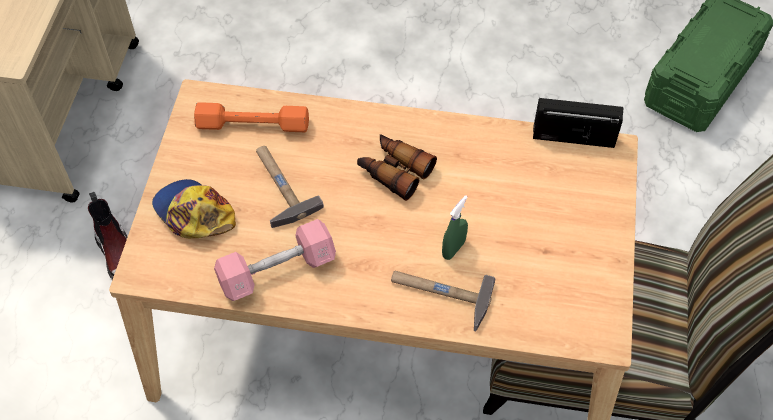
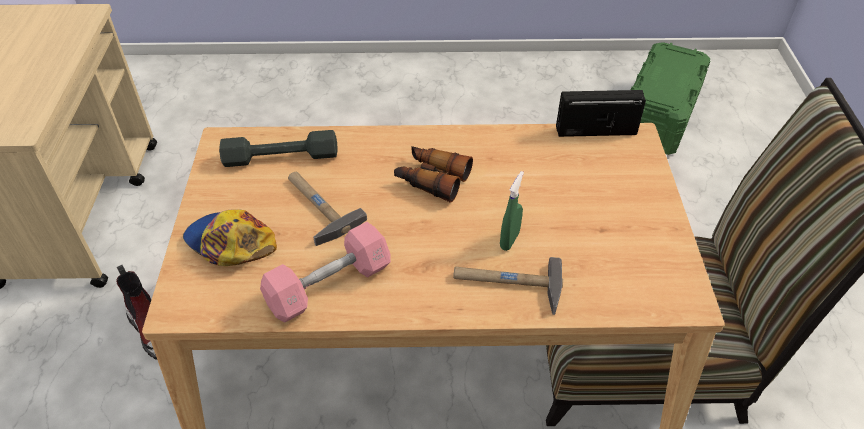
camera: 10 degrees left, 10 degrees down
(253, 124) = (281, 157): orange dumbbell -> grey dumbbell

